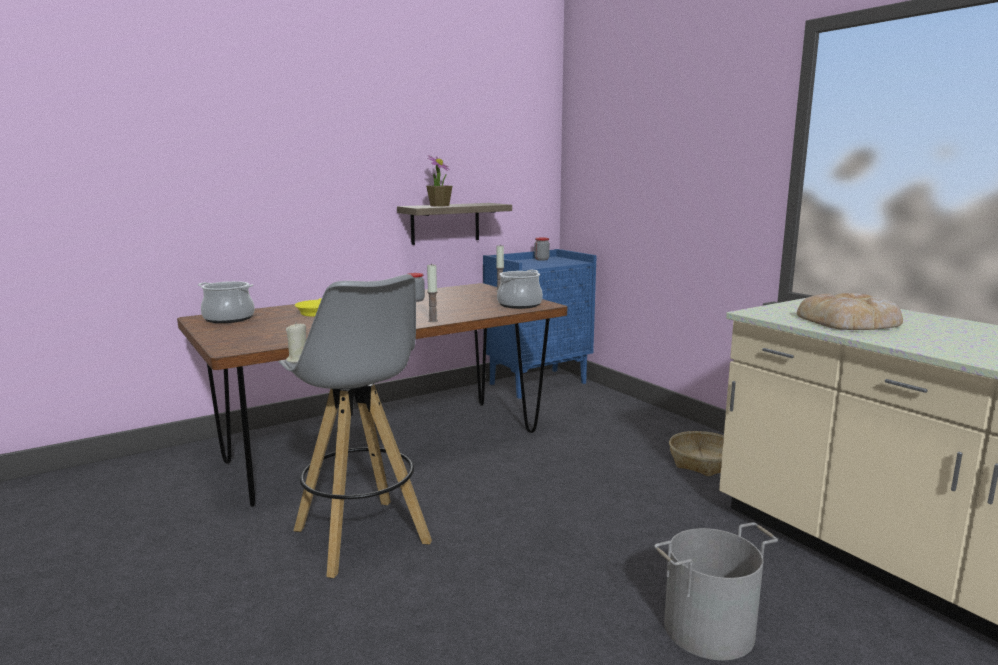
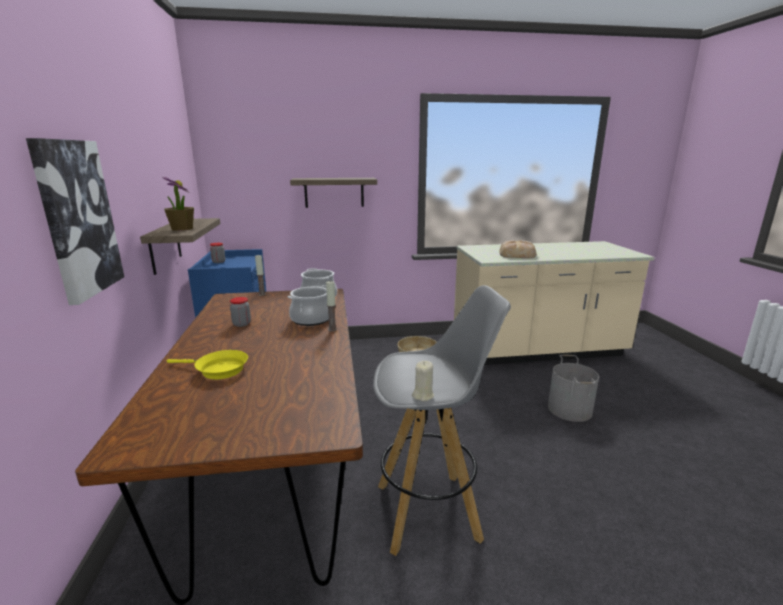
camera: 65 degrees left, 5 degrees up
(228, 319) = (163, 427): cooking pot -> cooking pot (311, 319)
(305, 178) = (77, 219): none -> picture
(676, 187) = (334, 192): none -> shelf

